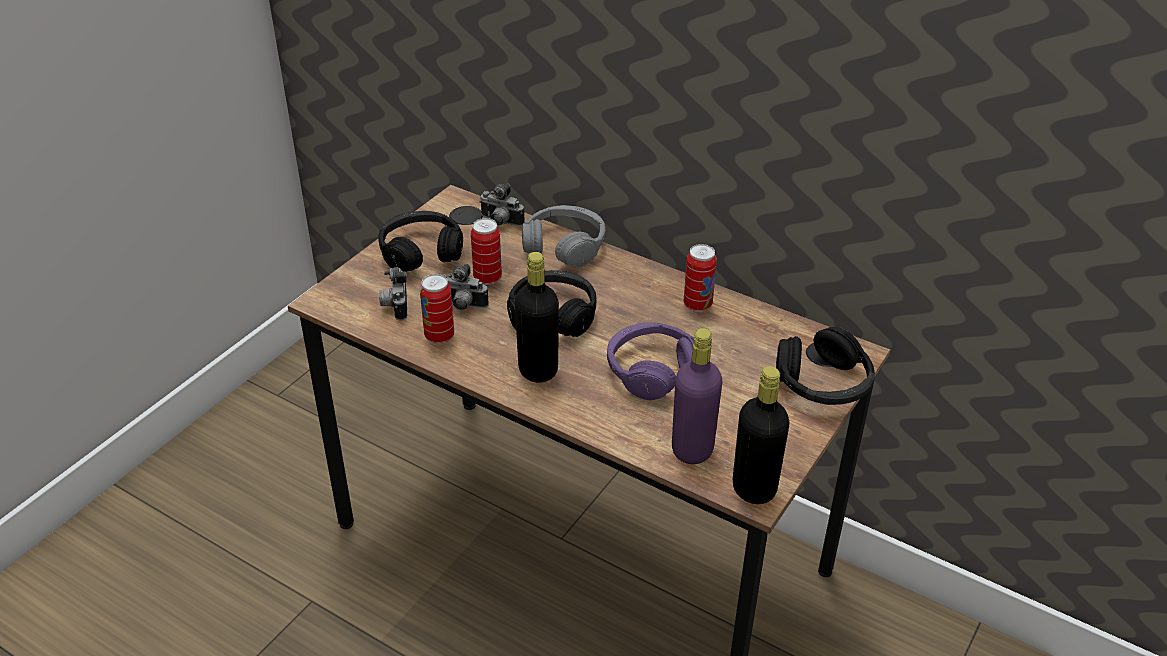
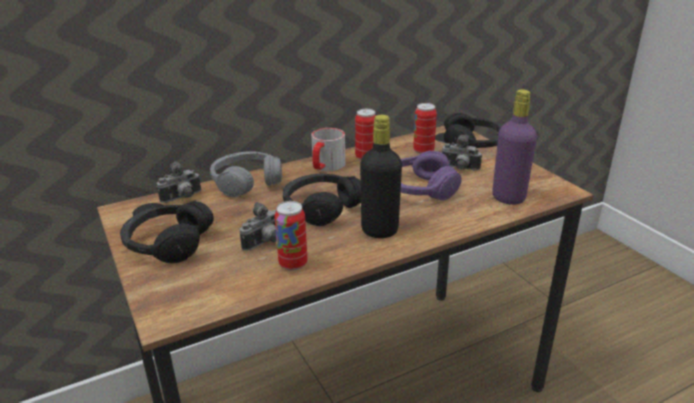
camera: 60 degrees left, 10 degrees down
(395, 306) = (225, 276): camera -> camera (459, 169)
(487, 278) = (244, 222): can -> can (423, 151)
(647, 284) = (326, 166): none -> mug
(754, 489) = (556, 189): black bottle -> none

